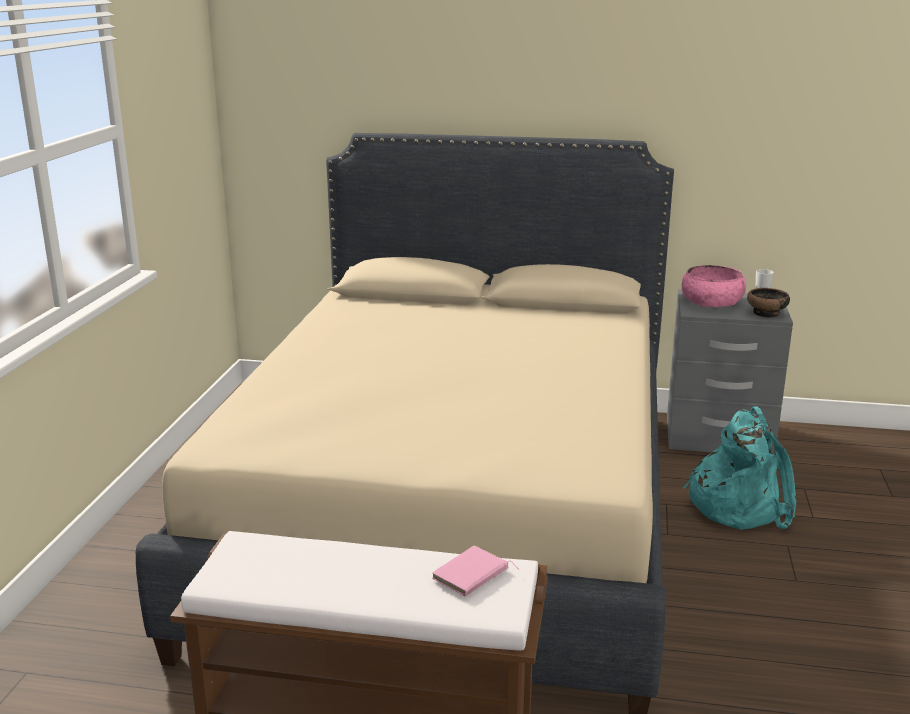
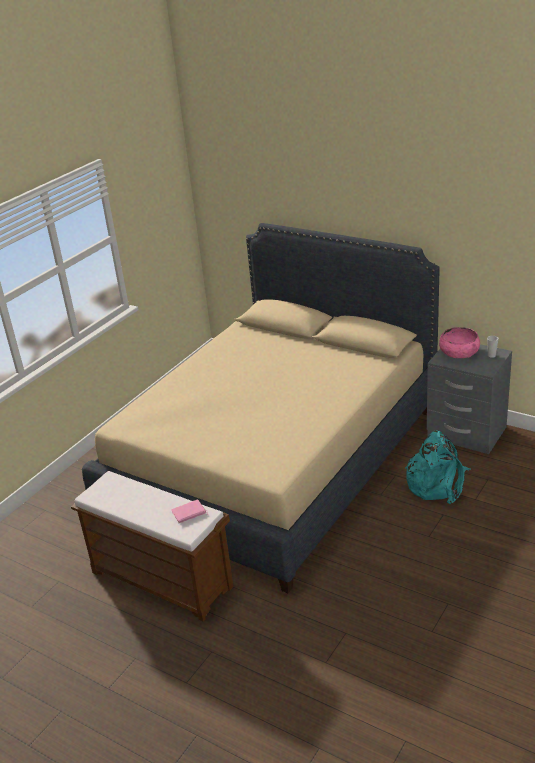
camera: 25 degrees right, 10 degrees up
(766, 313) = (483, 367): bowl -> none

